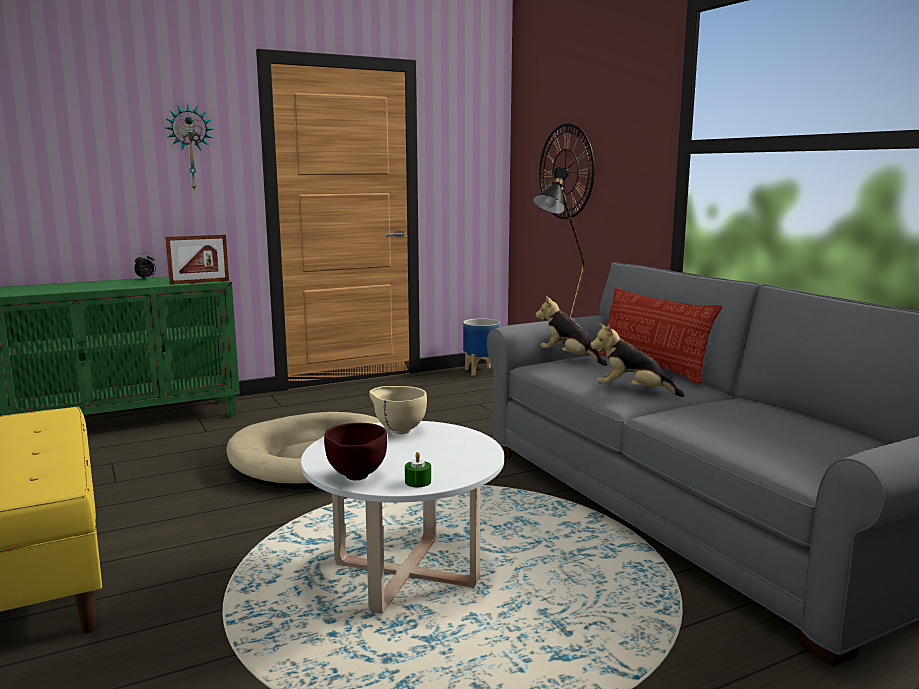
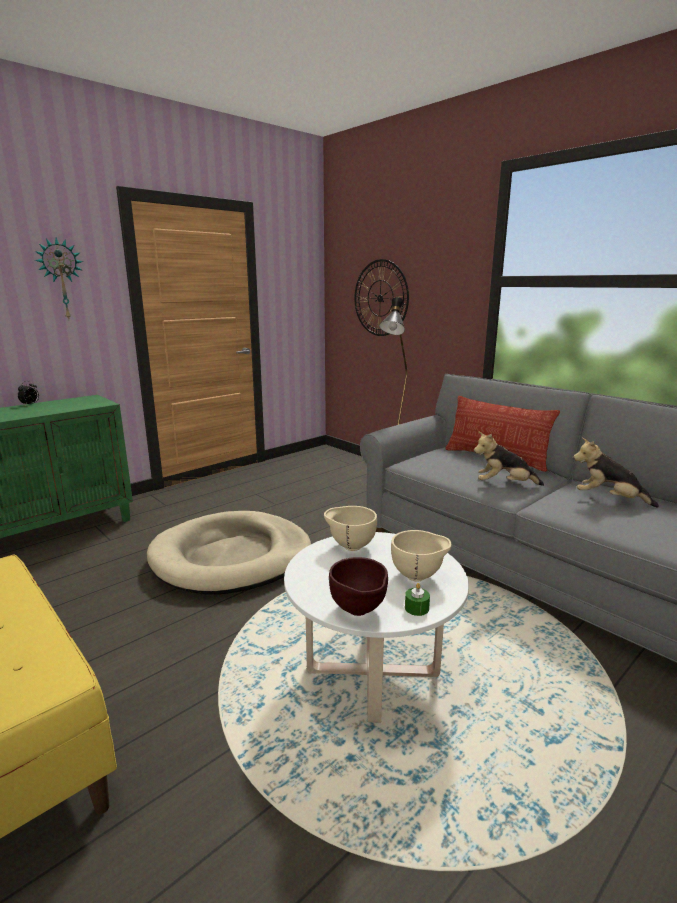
camera: 15 degrees left, 5 degrees up
(199, 282) = (89, 406): picture frame -> none
(446, 460) = (419, 576): none -> beige bowl
(481, 371) = (312, 456): planter -> none
(569, 358) = (430, 455): plush toy -> plush toy (608, 499)

